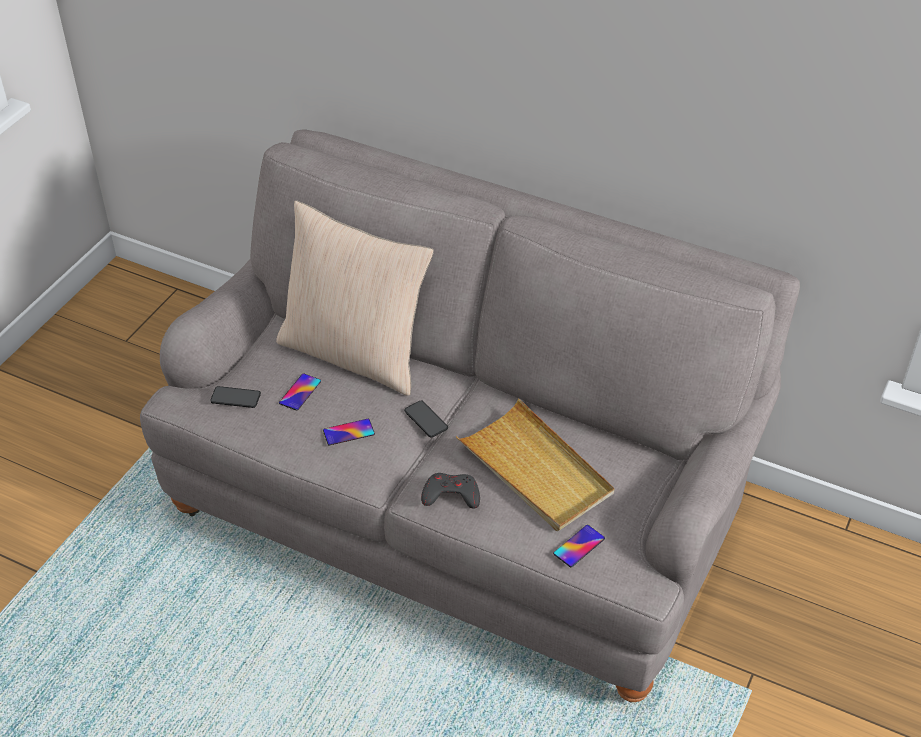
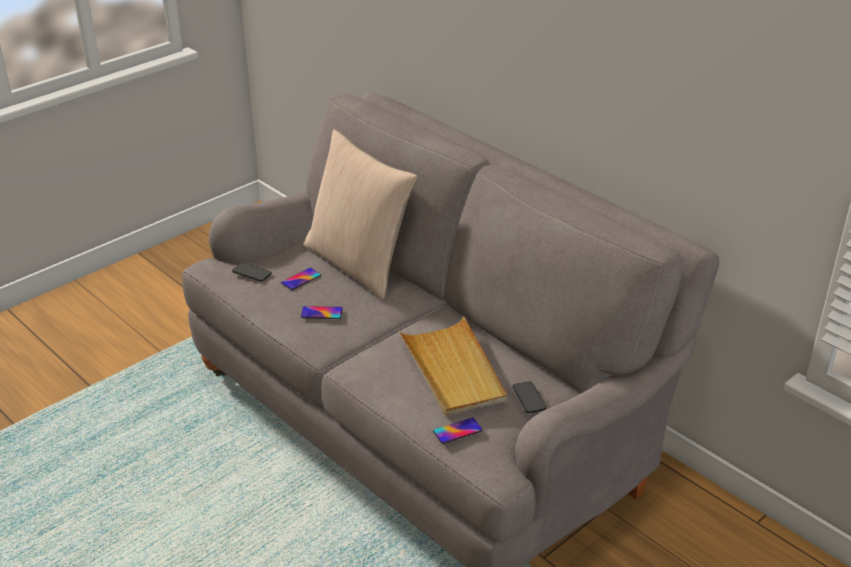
camera: 20 degrees right, 10 degrees down
(426, 420) = (387, 318): phone -> phone (529, 398)
(451, 495) = (375, 371): grey game controller -> none

